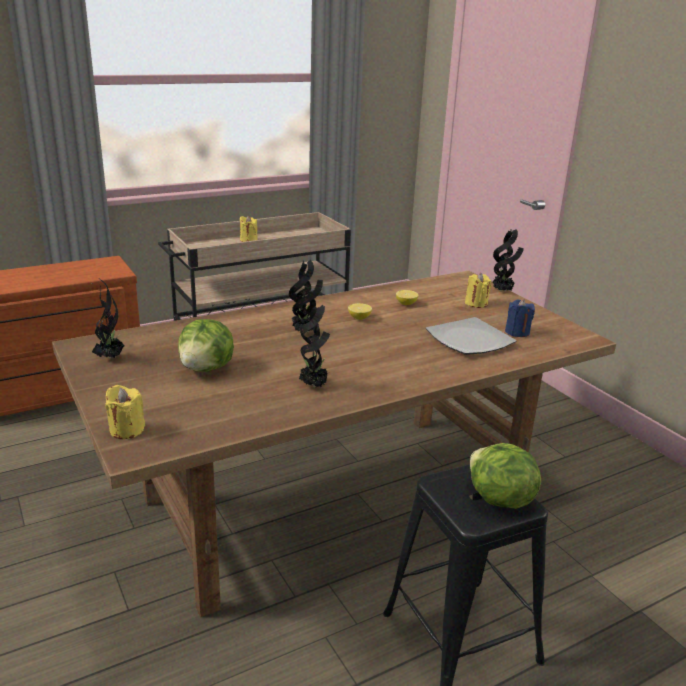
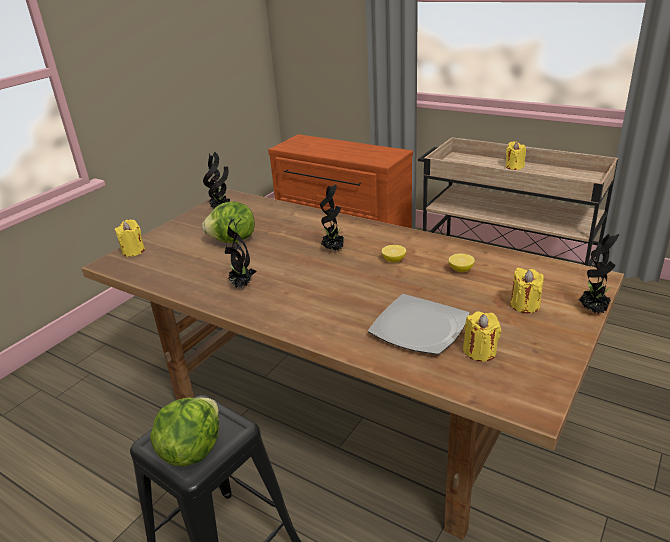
camera: 65 degrees right, 5 degrees up
(517, 332) = (480, 351): blue candle -> yellow candle

